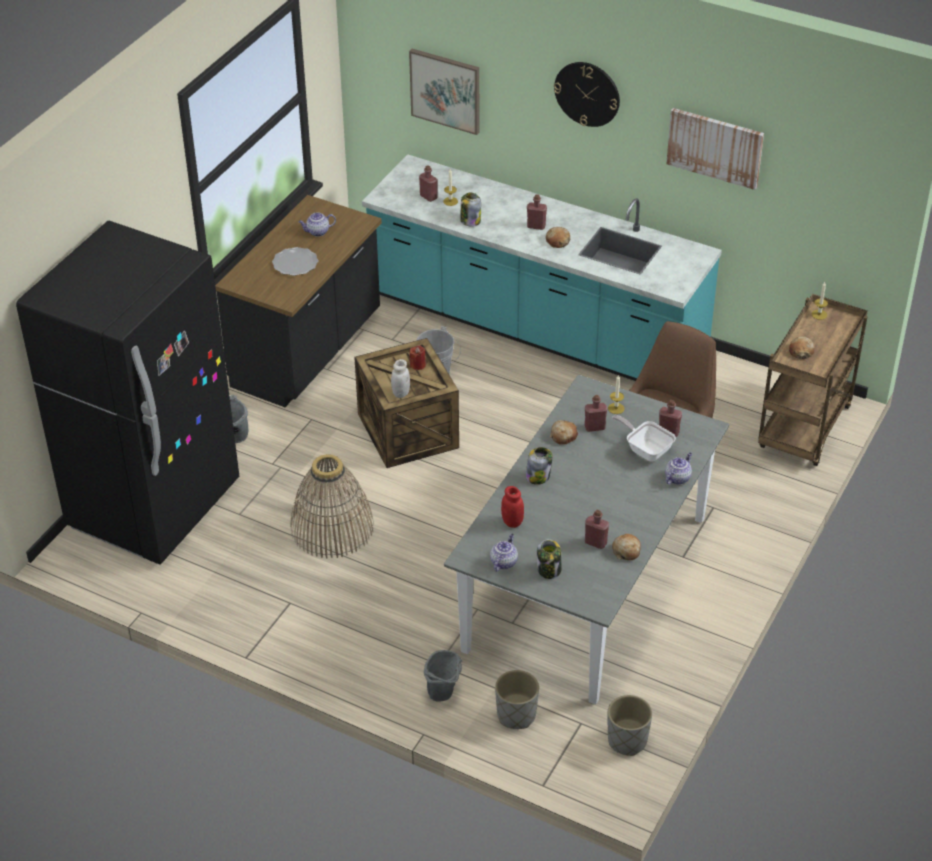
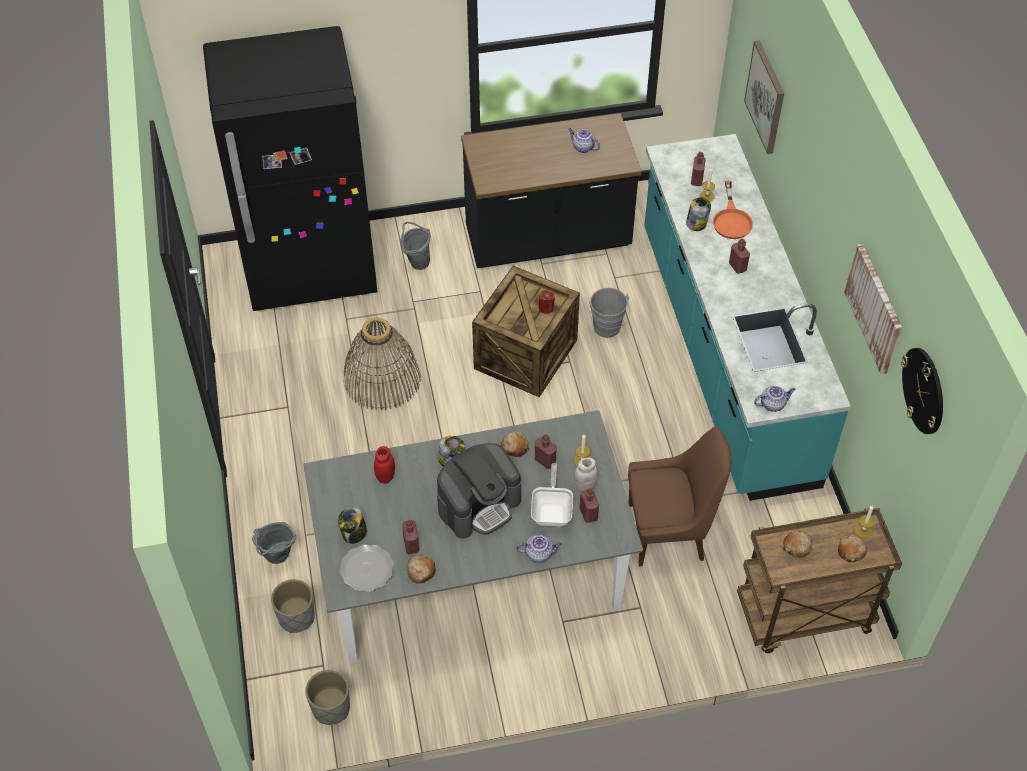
camera: 50 degrees right, 10 degrees up
(295, 263) = (532, 160): plate -> plate (367, 570)
(400, 393) = (504, 319): white jar -> white jar (585, 486)
(488, 203) = (731, 219): none -> orange frying pan
(503, 562) = (337, 499): teapot -> teapot (773, 404)
(558, 241) = (734, 292): bread -> bread (851, 551)
(587, 93) = (826, 179): wall clock -> wall clock (924, 390)
(597, 484) = (479, 504): none -> coffee machine

